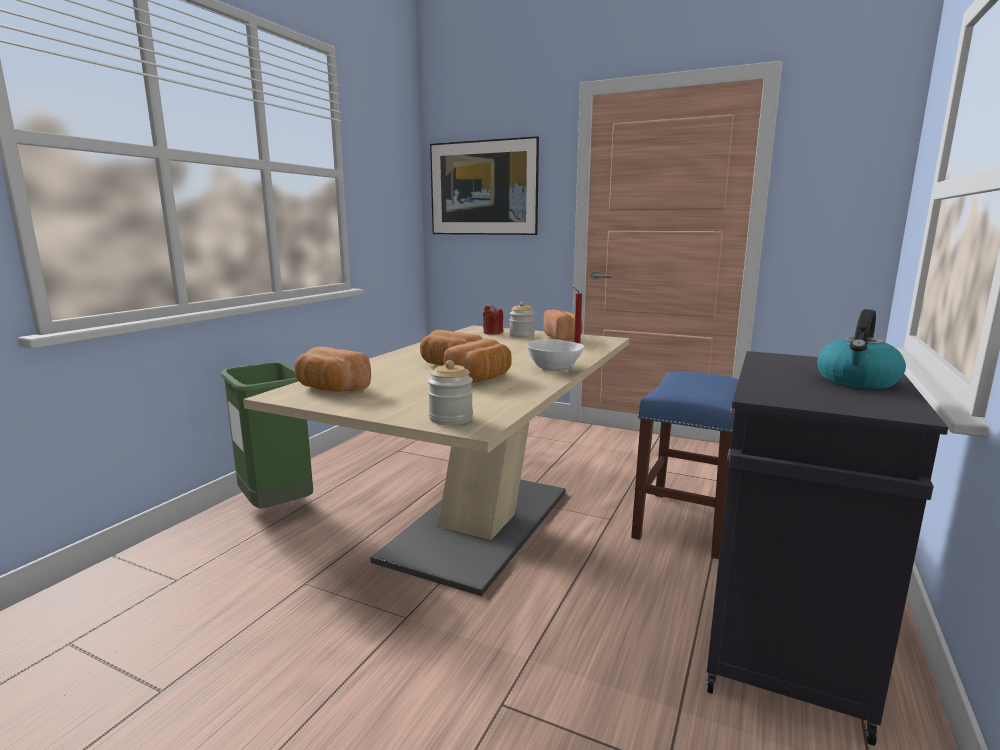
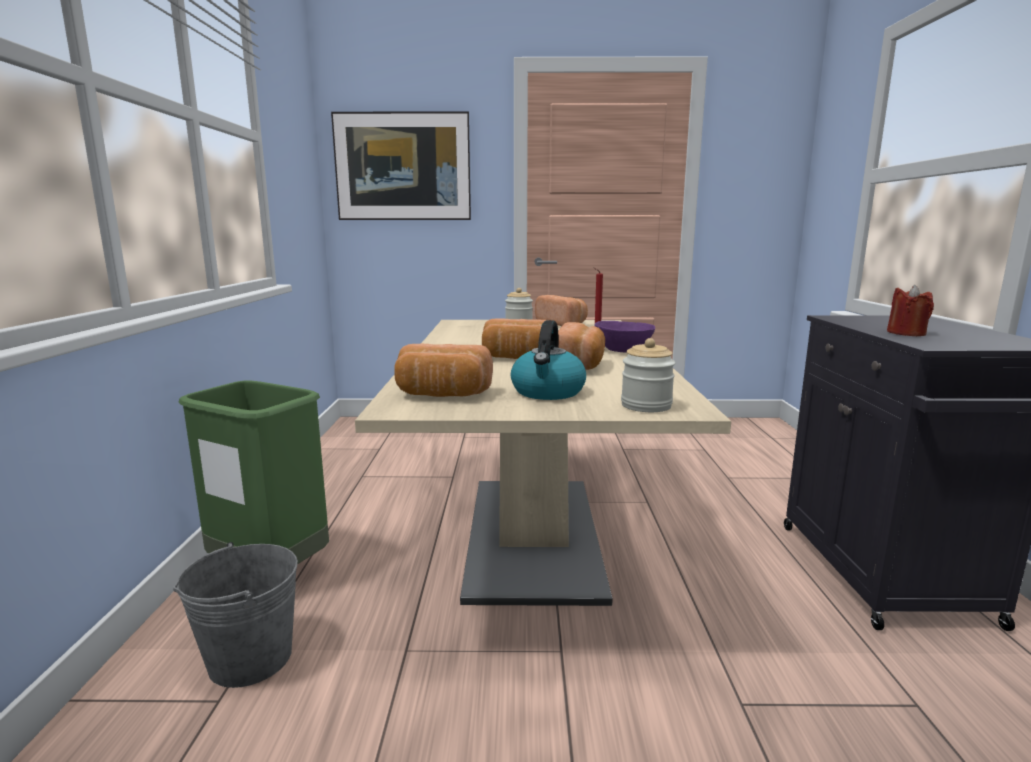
camera: 25 degrees left, 0 degrees up
(215, 560) = (250, 658): none -> grey bucket
(492, 332) = (482, 324): red candle -> red candle (906, 333)
(554, 368) = (624, 350): white bowl -> purple bowl
(685, 524) = (711, 492): blue stool -> none
(857, 381) = (946, 328): kettle -> kettle (548, 392)

